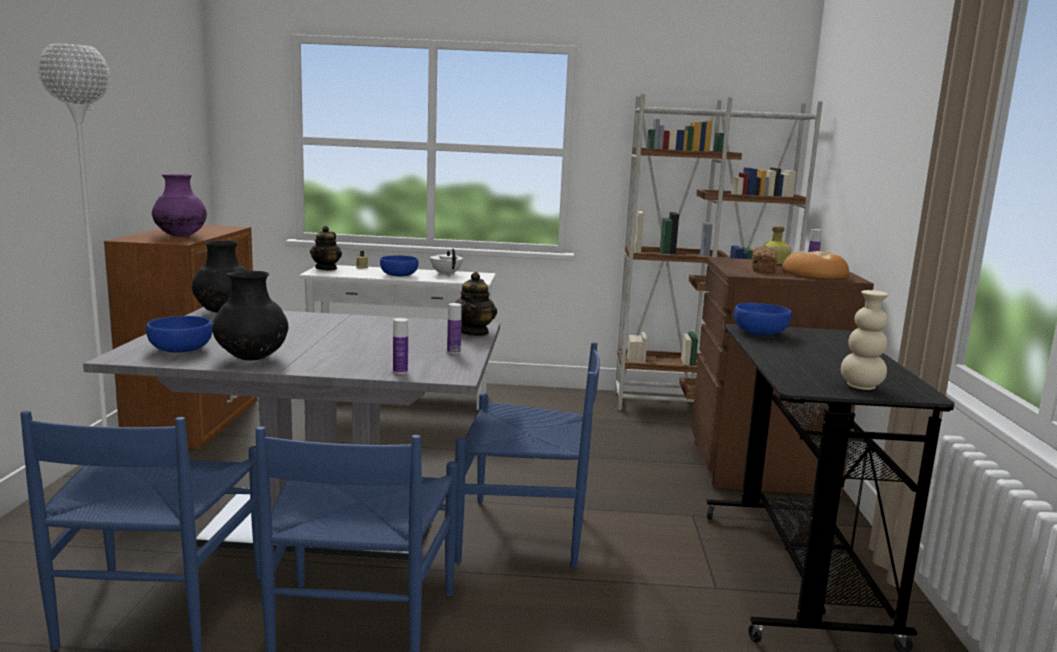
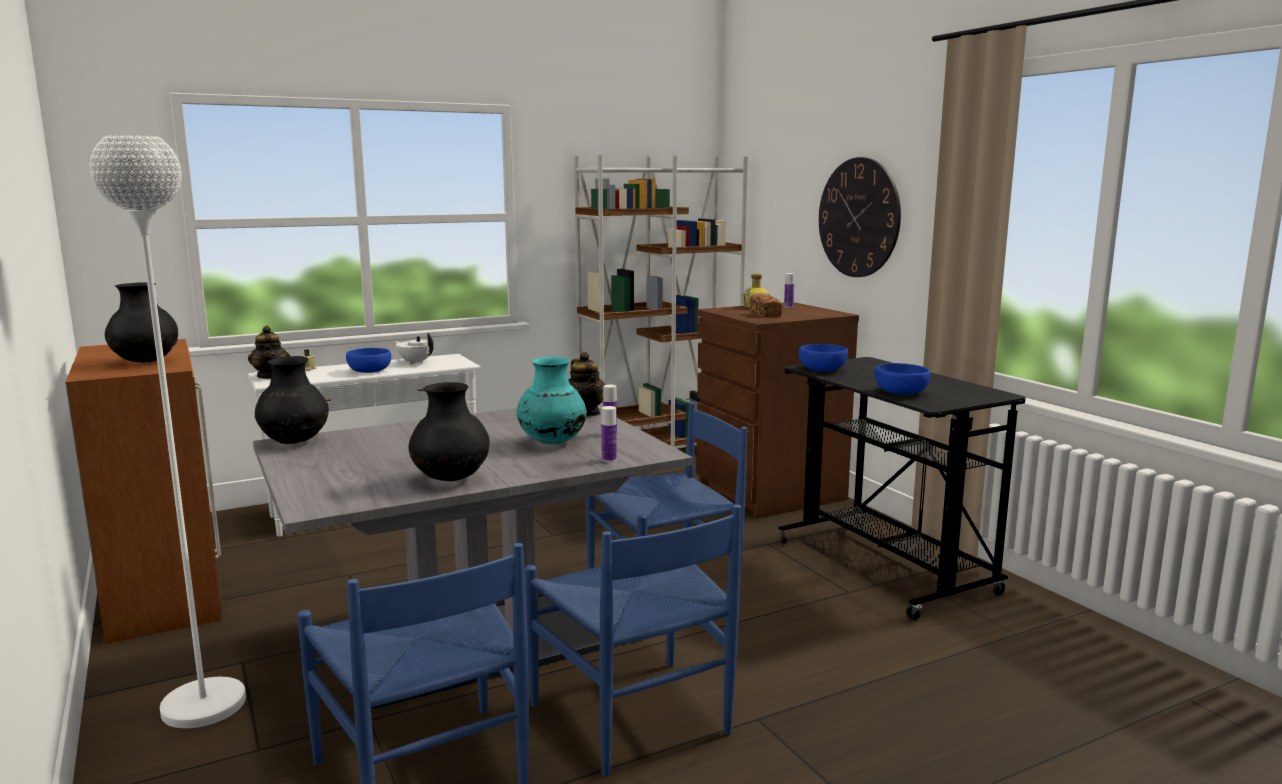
camera: 30 degrees left, 0 degrees up
(180, 349) = (353, 487): blue bowl -> blue bowl (900, 392)
(181, 236) = (146, 362): purple vase -> black vase
(390, 349) = (552, 442): none -> turquoise vase
(815, 274) = (807, 313): bread -> none
(861, 387) = (961, 397): beige vase -> none
(890, 169) = (858, 217): none -> wall clock

